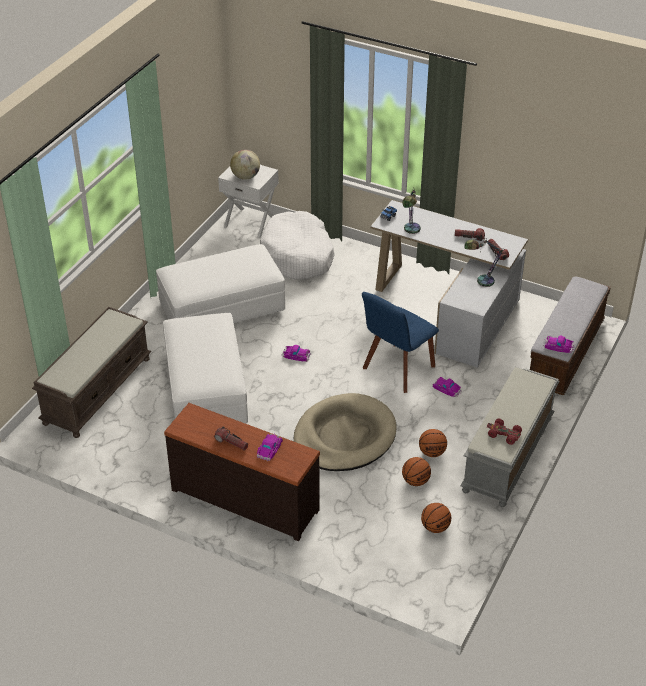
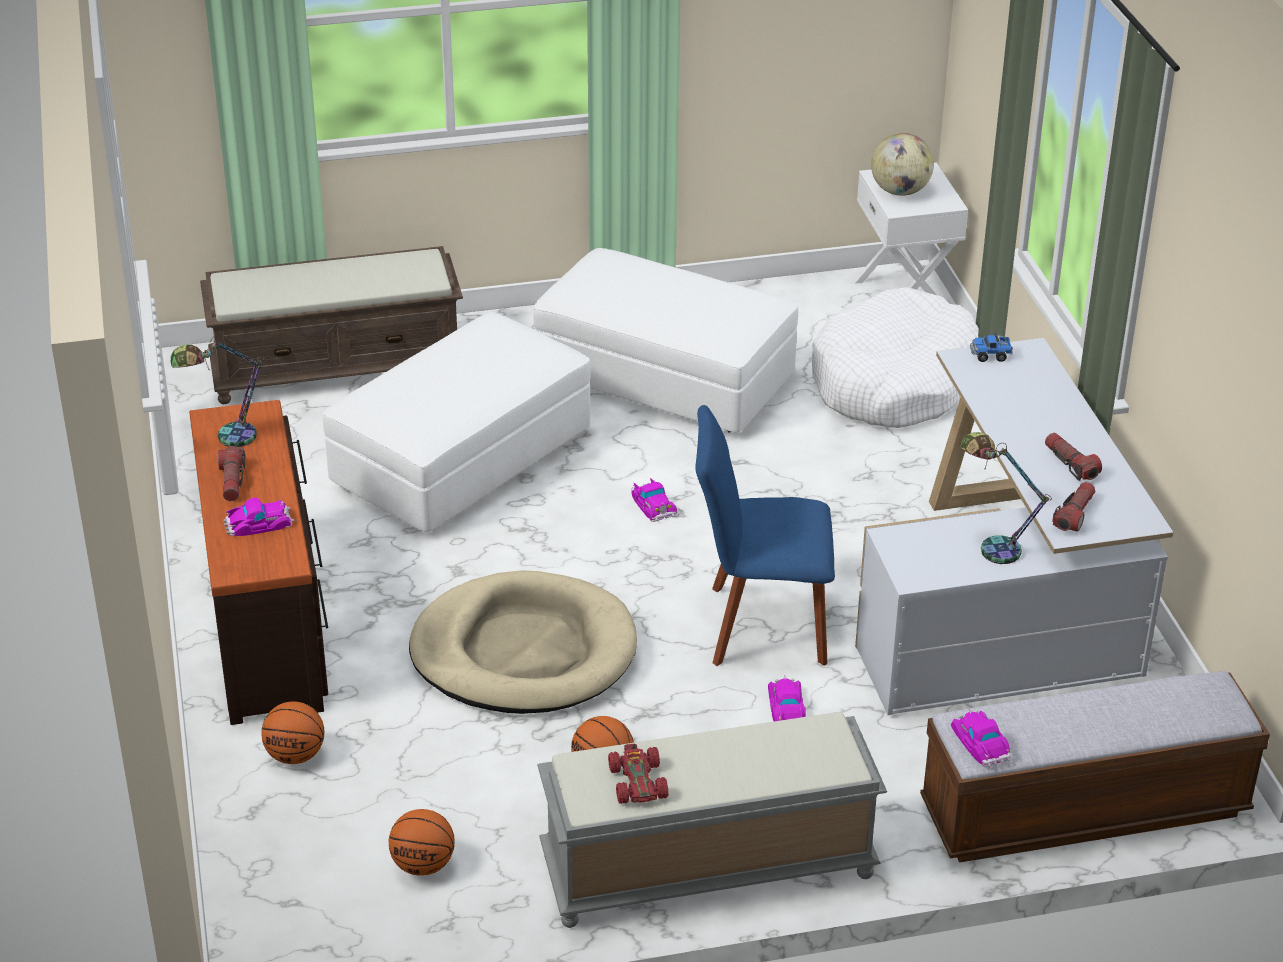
camera: 50 degrees right, 5 degrees down
(410, 231) = (986, 396): table lamp -> table lamp (225, 438)
(415, 481) = (510, 785): basketball -> basketball (295, 755)

